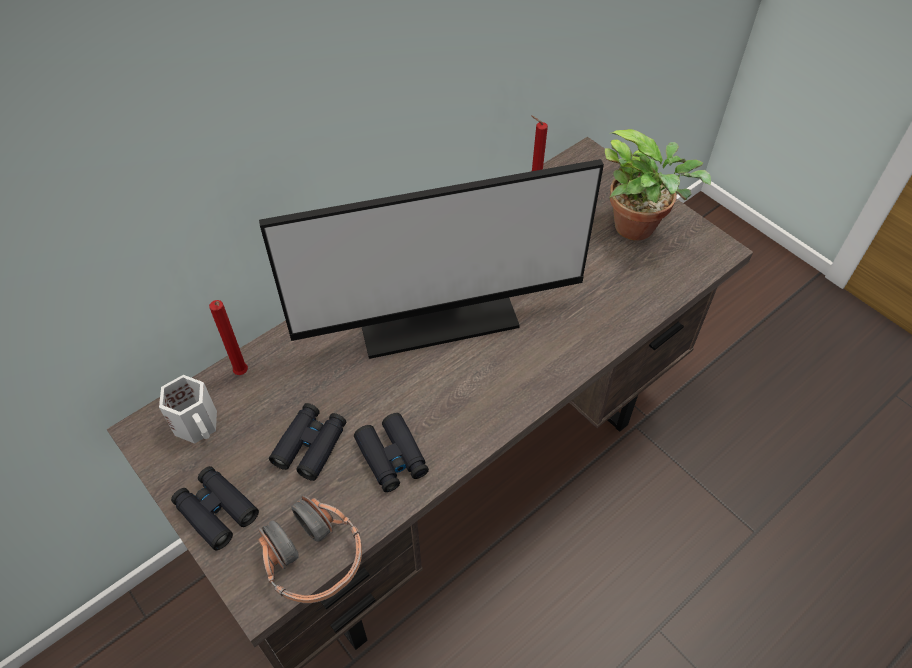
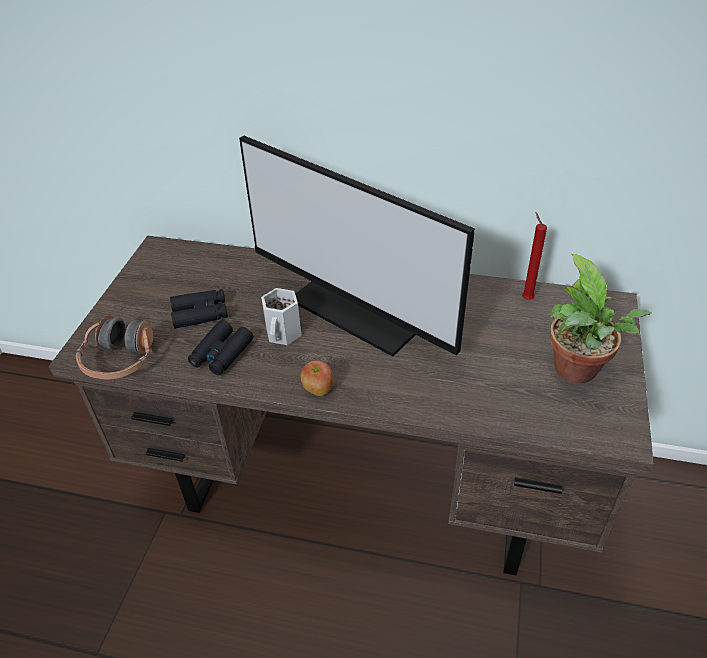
camera: 55 degrees right, 10 degrees down
(198, 424) = (178, 263): white mug -> white mug (284, 333)
(216, 511) = (124, 303): black binoculars -> none
(242, 374) = (227, 258): red candle -> none
(512, 406) = (318, 390): none -> apple

